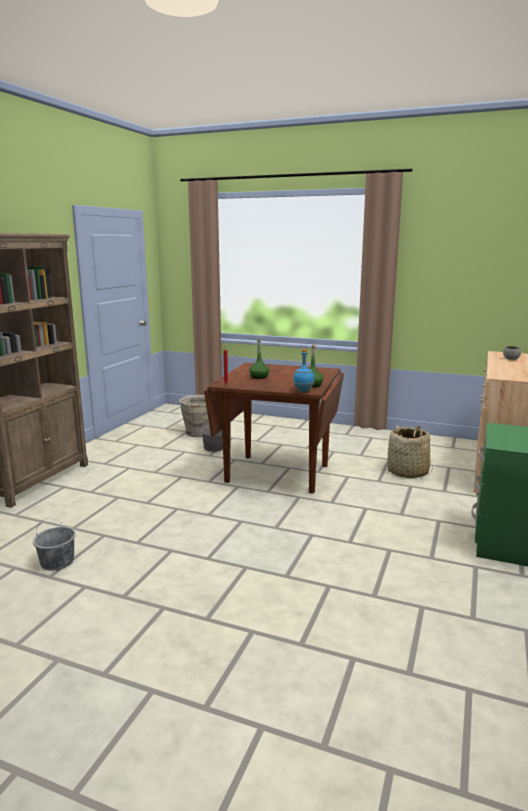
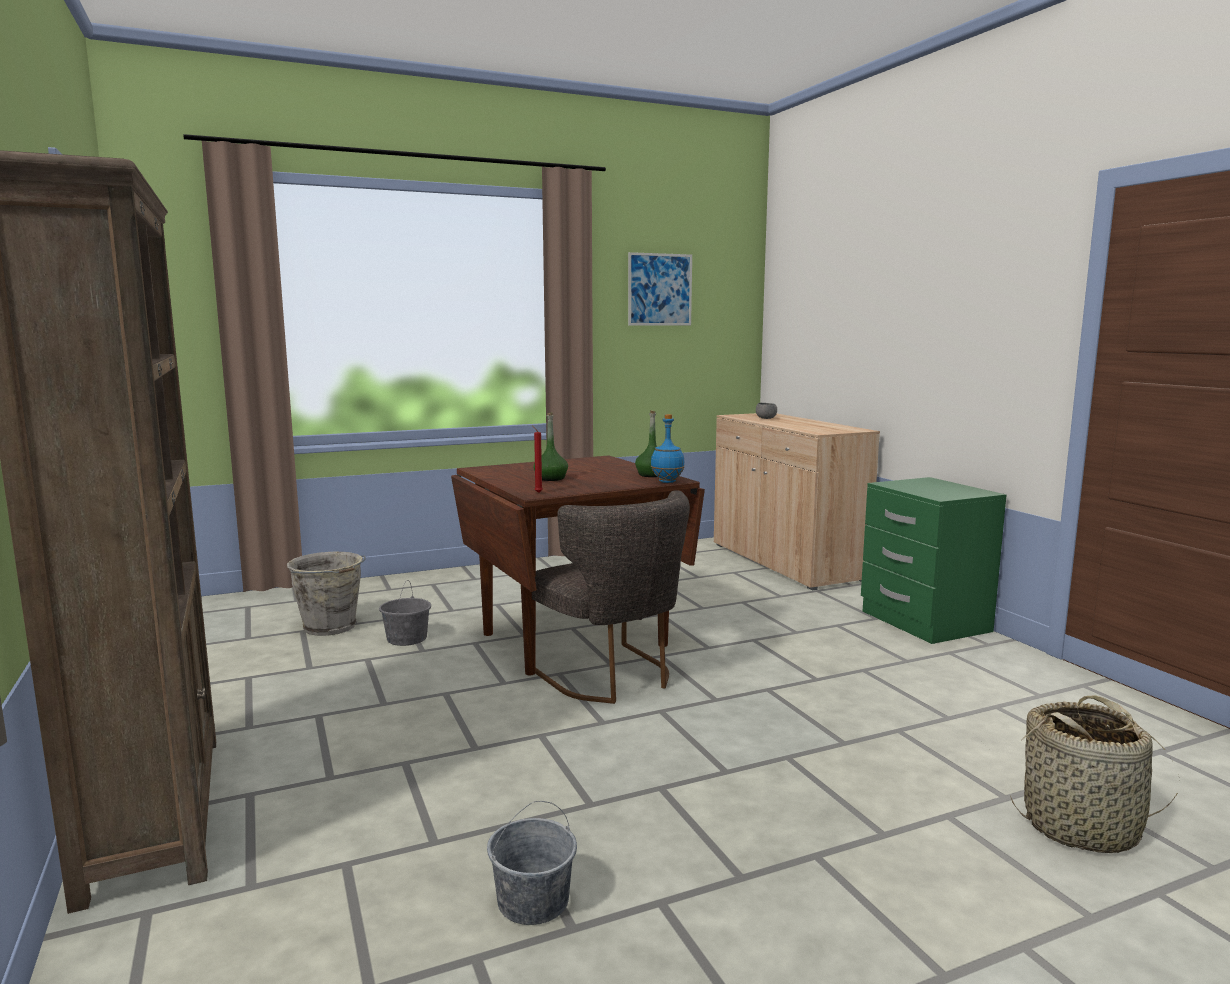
camera: 45 degrees left, 5 degrees down
(254, 497) = (611, 677): none -> grey chair
(408, 472) = (709, 589): basket -> basket (1082, 826)
(457, 254) = (660, 289): none -> picture

